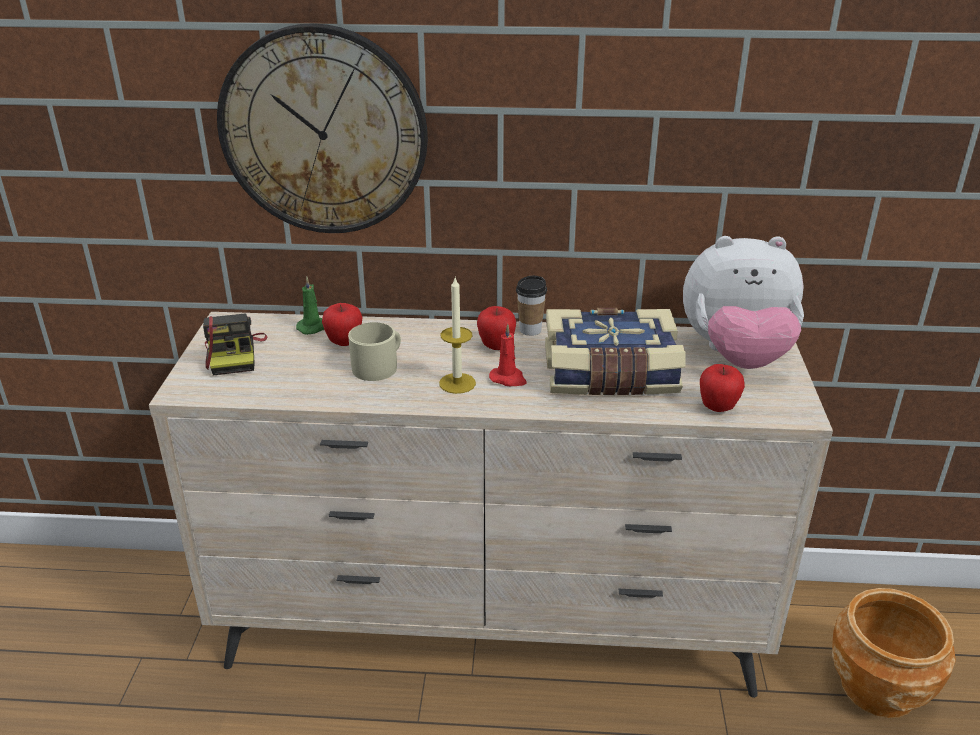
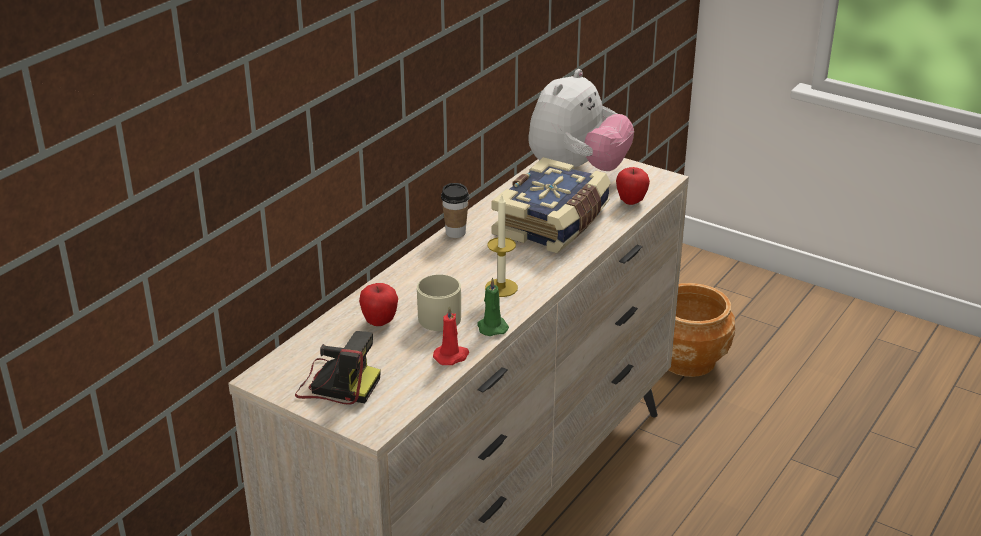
camera: 60 degrees left, 0 degrees up
(314, 327) = (333, 331): green candle -> green candle (491, 327)
(324, 132) = (299, 137): wall clock -> none
(496, 346) = (464, 255): apple -> none
(508, 379) = (517, 264): red candle -> red candle (452, 356)

